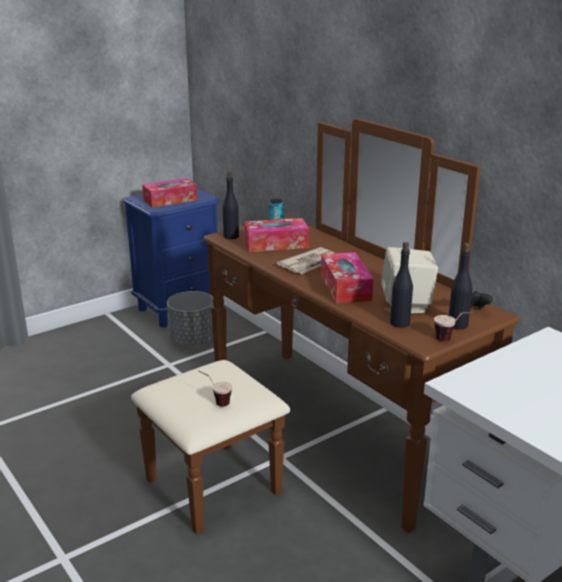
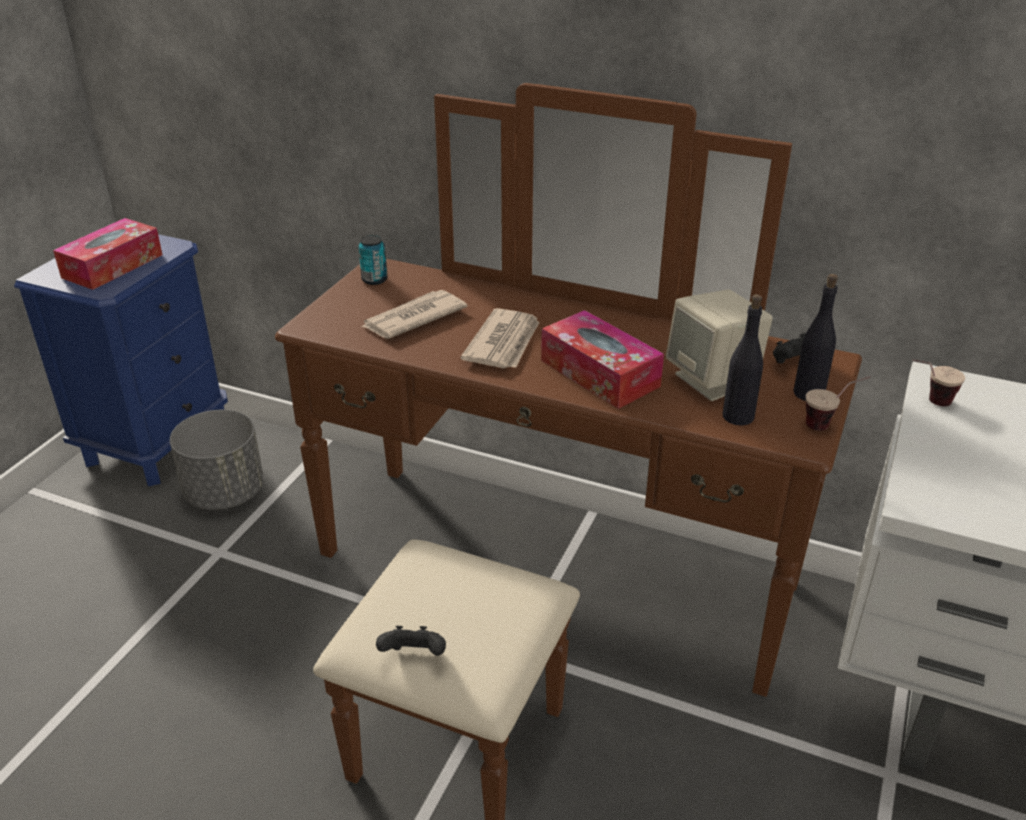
camera: 30 degrees left, 10 degrees up
(173, 401) = (414, 656): none -> black game controller
(215, 401) = (481, 630): cup -> cup (927, 402)
(231, 236) = (325, 322): black bottle -> none
(276, 244) = (412, 318): tissue box -> newspaper

